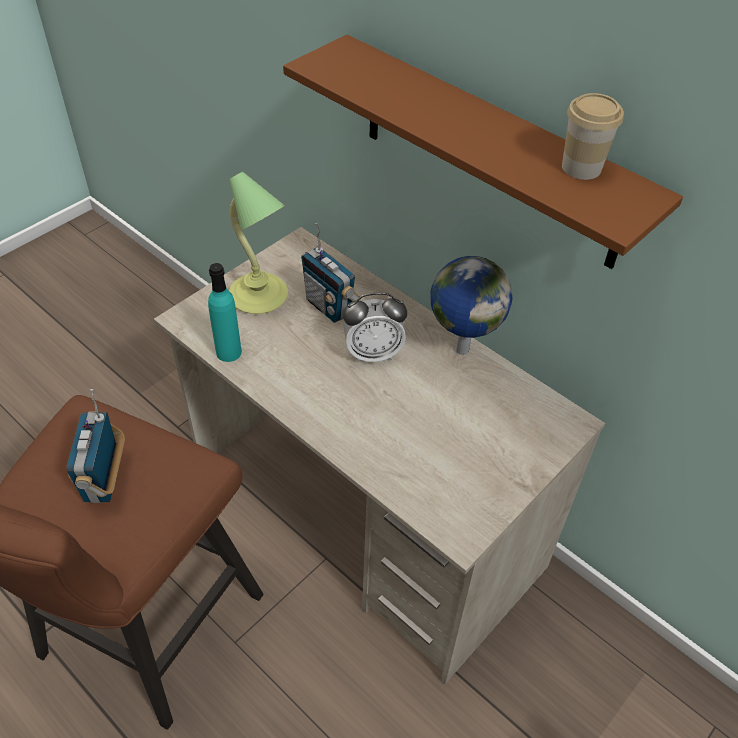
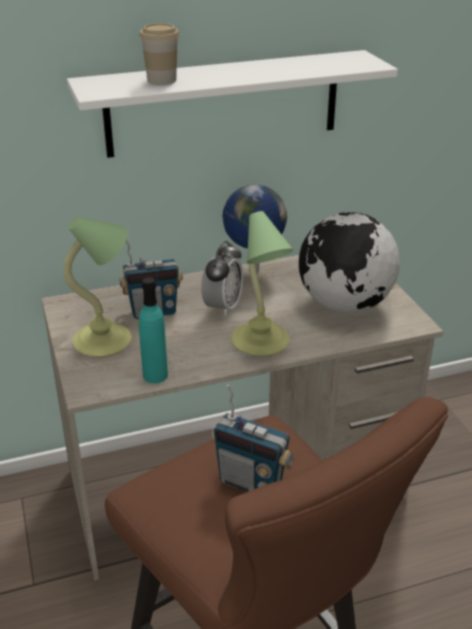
camera: 60 degrees left, 15 degrees down
(329, 407) = (260, 342): none -> table lamp
(450, 454) = (344, 305): none -> globe
(489, 153) = (223, 103): brown shelf -> white shelf
(581, 167) = (315, 60): cup -> cup (161, 80)

